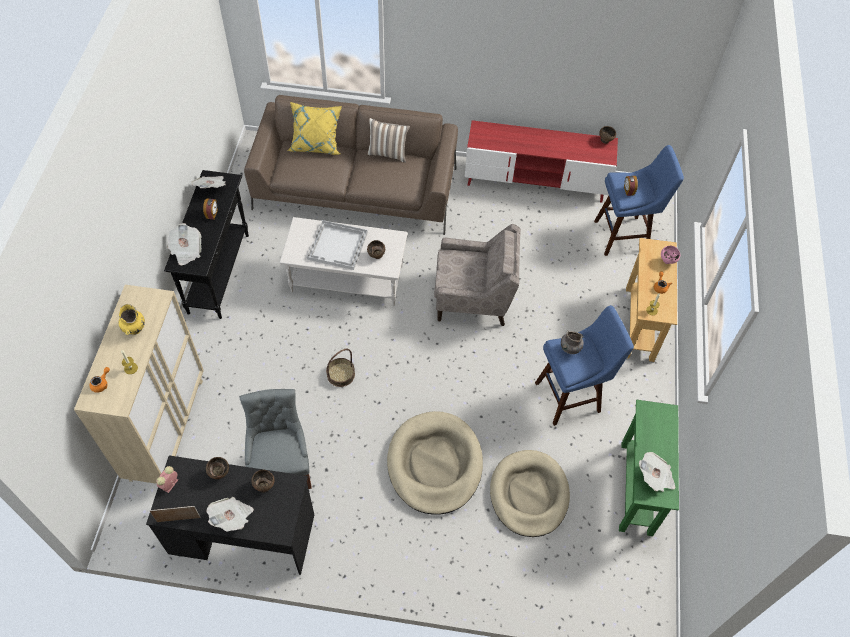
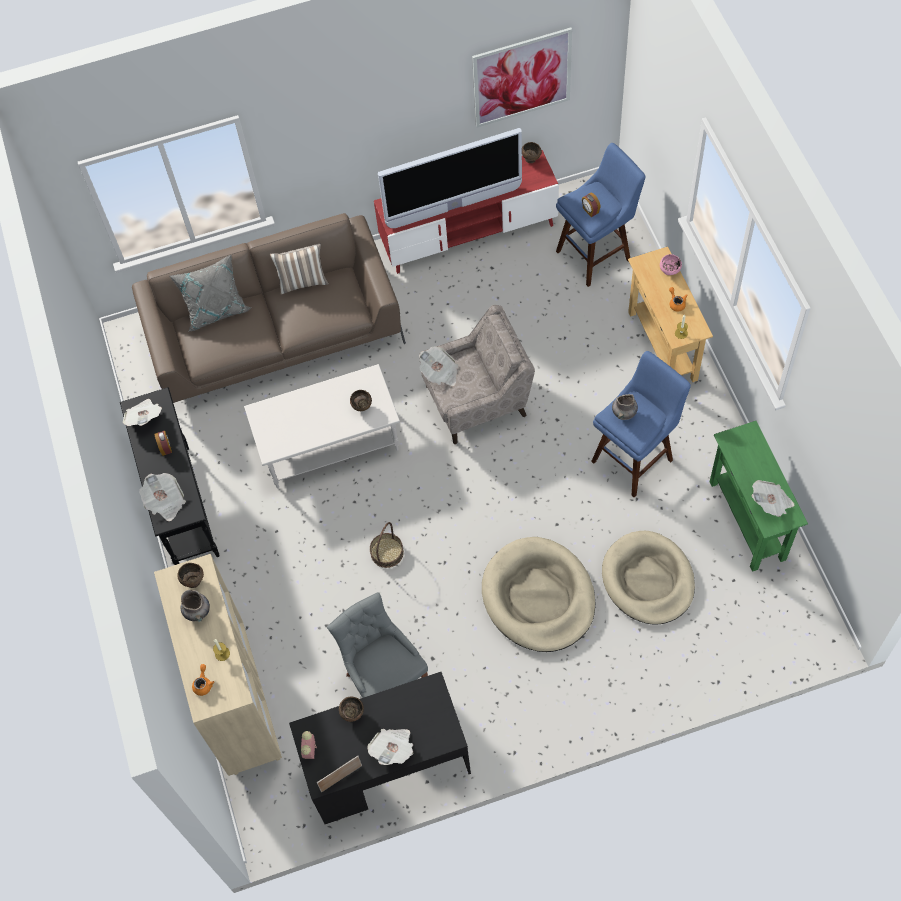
camera: 20 degrees left, 5 degrees up
(135, 329) = (198, 613): yellow vase -> grey vase
(264, 486) = (405, 703): brown bowl -> brown bowl (193, 581)
(316, 144) = (215, 308): yellow pillow -> grey pillow
(338, 246) = (314, 416): white tray -> none
(450, 259) = (440, 373): none -> newspaper
(527, 149) = (454, 207): none -> television
(619, 63) = (522, 77): none -> picture

